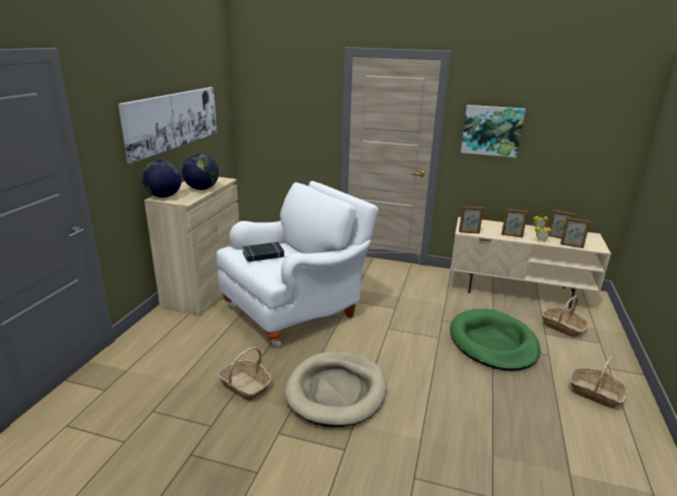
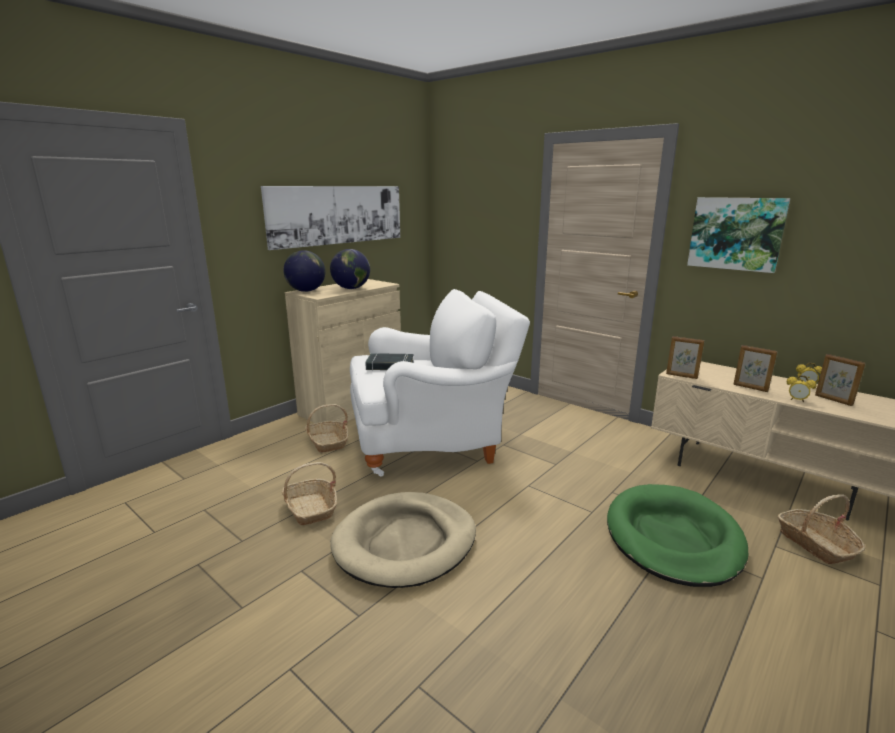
camera: 25 degrees right, 5 degrees down
(571, 246) = (852, 414): picture frame -> none
(595, 393) = (820, 664): basket -> basket (327, 442)

